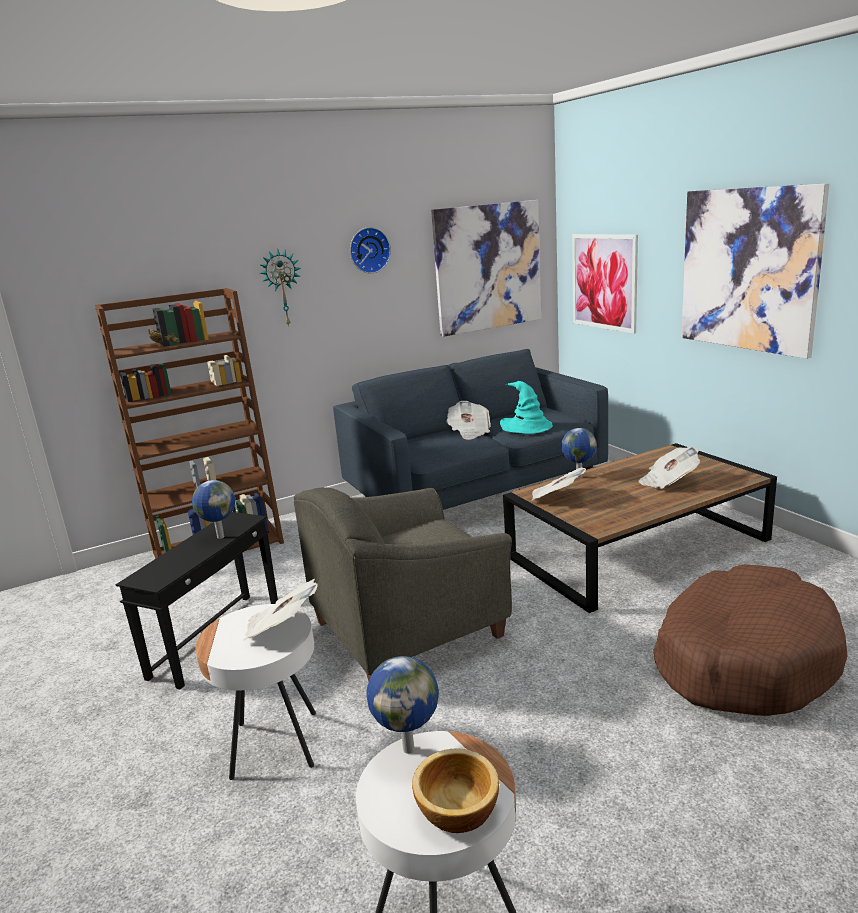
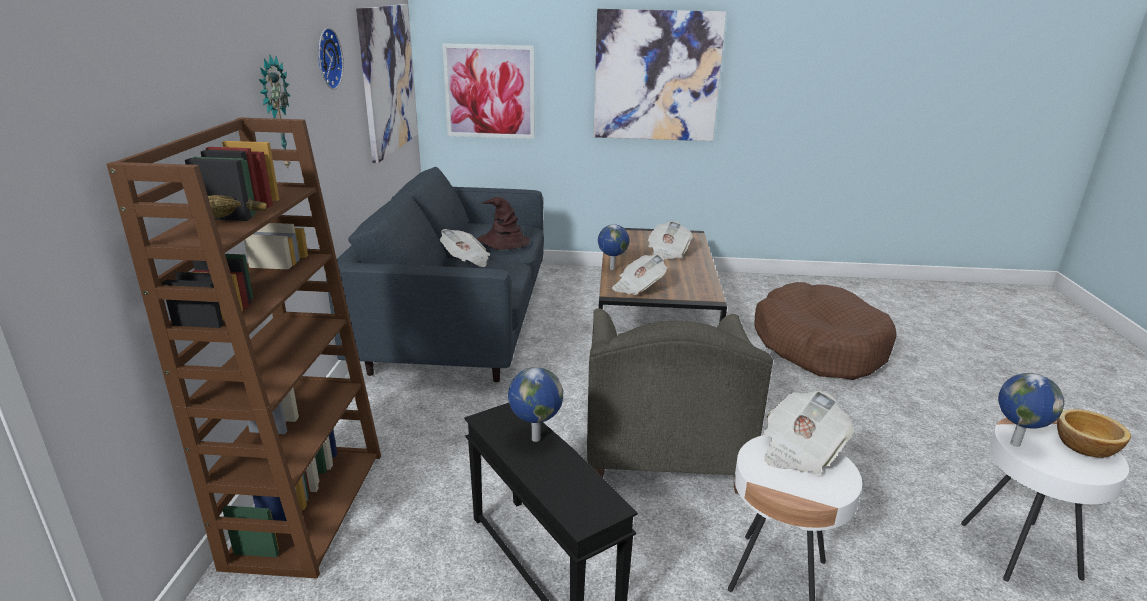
camera: 60 degrees left, 5 degrees up
(527, 427) = (502, 242): turquoise hat -> brown hat

